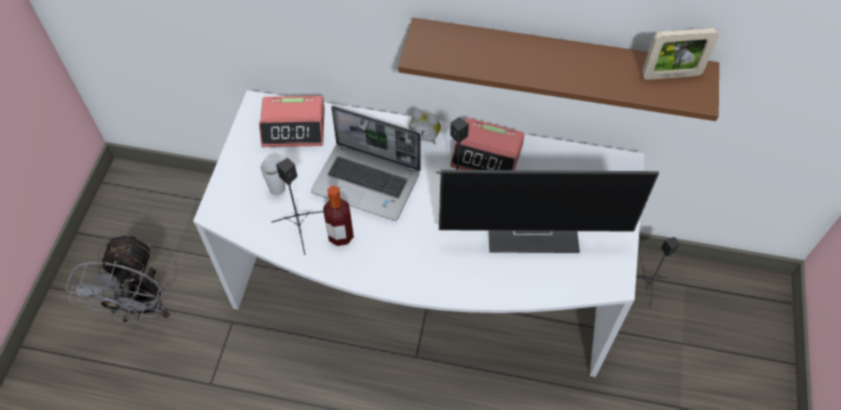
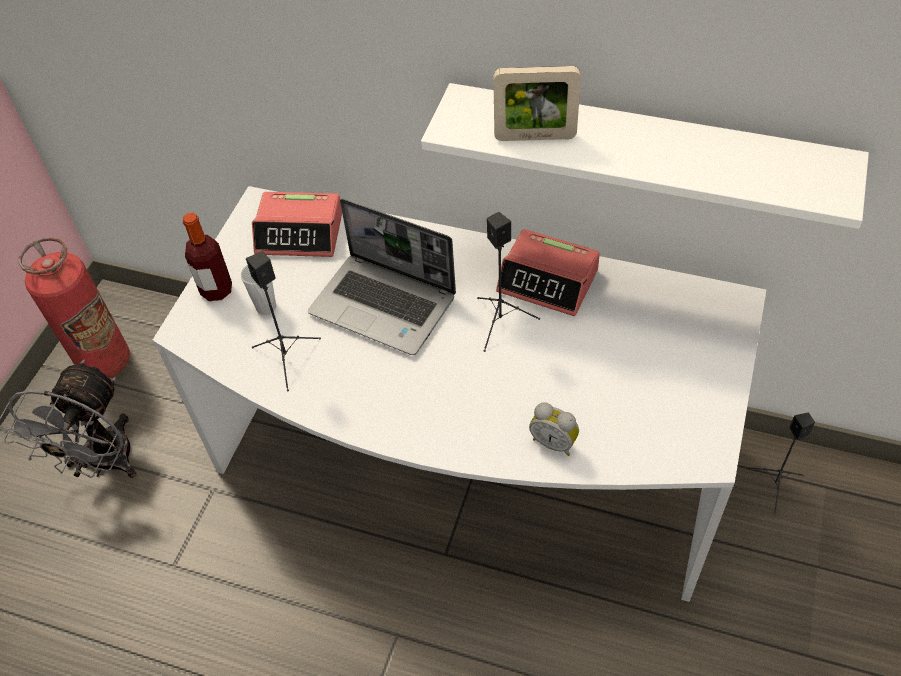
camera: 10 degrees right, 5 degrees down
(128, 226) = (105, 362): none -> fire extinguisher
(340, 236) = (338, 370): bottle -> bottle (216, 290)
(425, 136) = (468, 252): alarm clock -> alarm clock (554, 442)
(534, 229) = (601, 378): monitor -> none
(557, 63) = (643, 151): brown shelf -> white shelf
(671, 75) = (797, 165): picture frame -> picture frame (535, 137)

